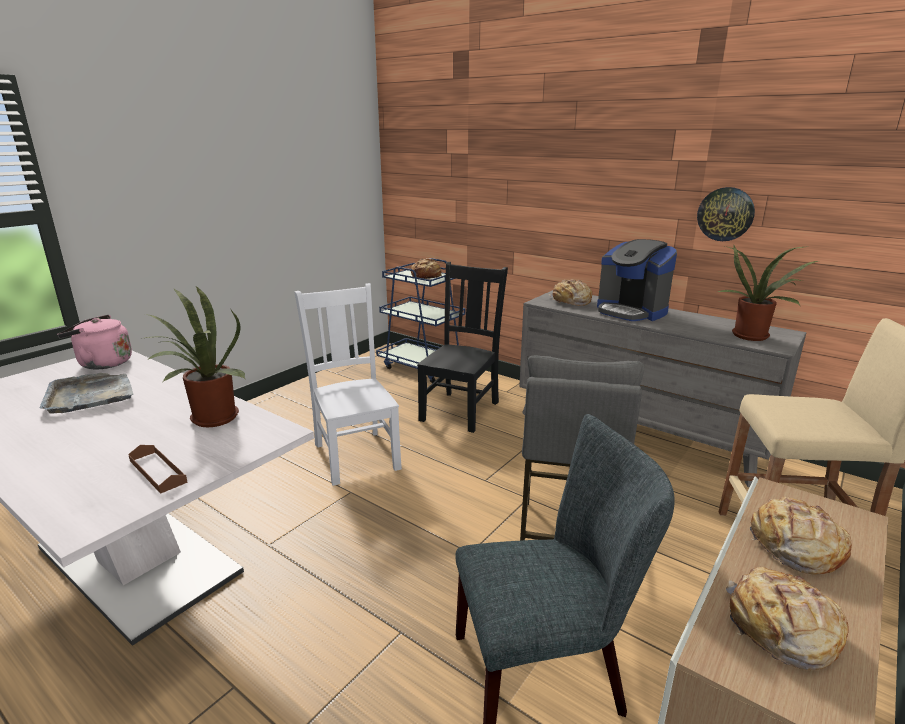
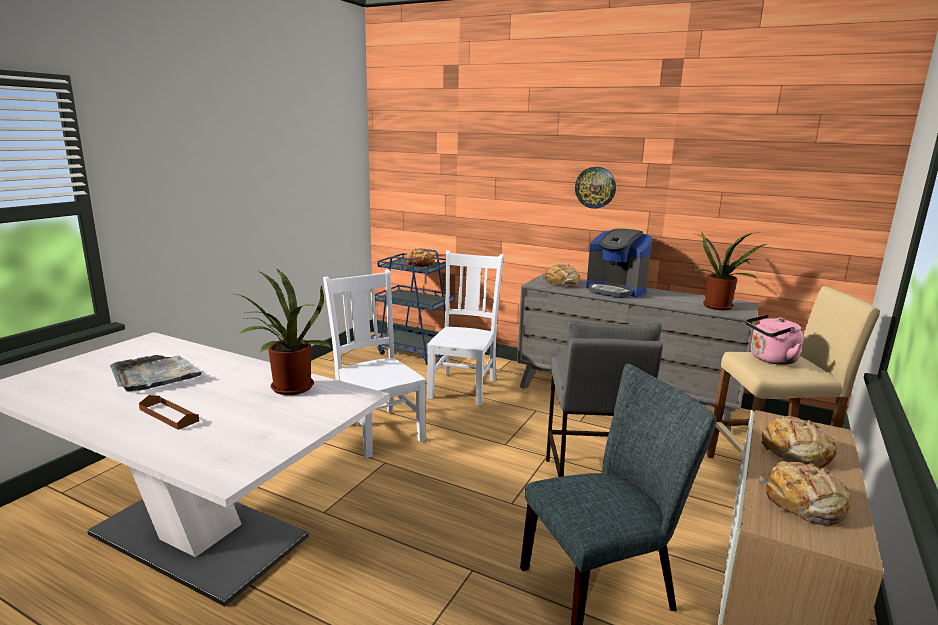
camera: 10 degrees left, 5 degrees down
(102, 363) = (147, 348): pink kettle -> pink kettle (770, 359)
(157, 471) = (268, 431): brown tray -> brown tray (169, 415)
(461, 410) = (463, 387): black chair -> white chair
(725, 214) = (689, 207): wall clock -> wall clock (595, 187)

